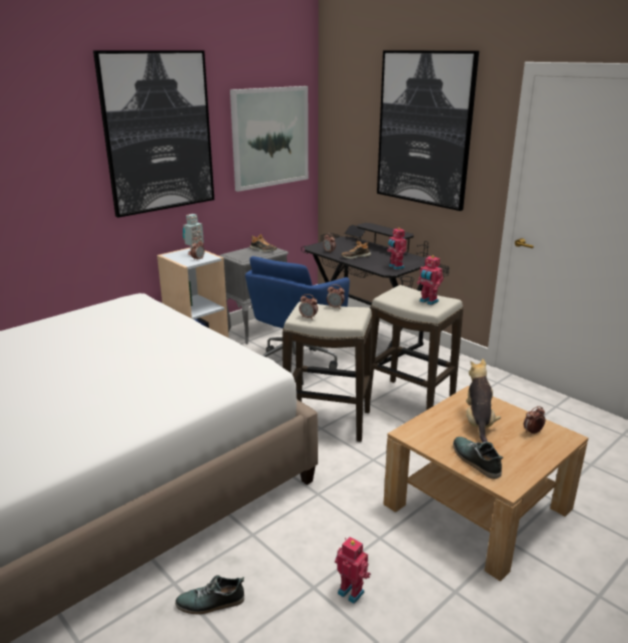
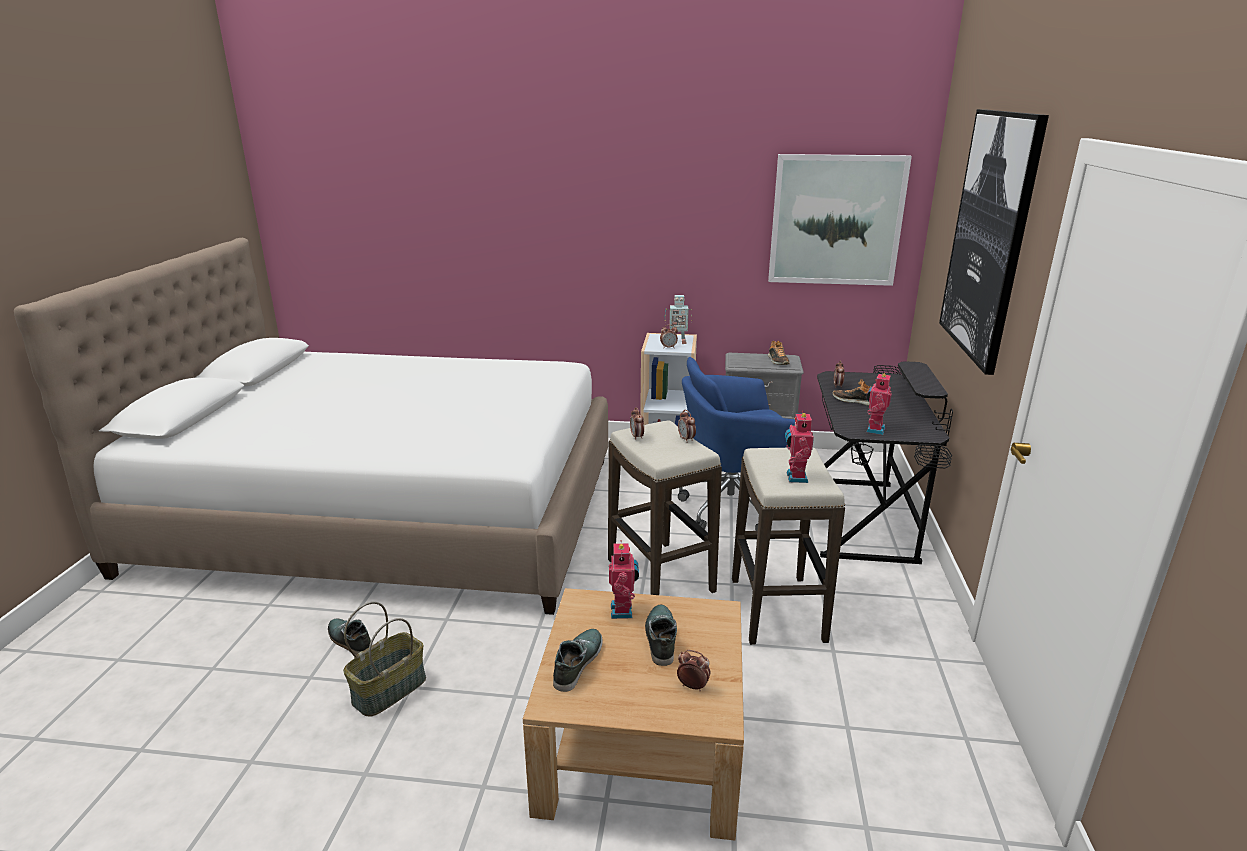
camera: 50 degrees right, 0 degrees up
(158, 132) = (671, 197): picture -> none
(304, 601) = (389, 689): none -> basket
(352, 591) = (424, 713): toy robot -> toy robot (623, 611)
(478, 423) = (660, 638): plush toy -> shoe

